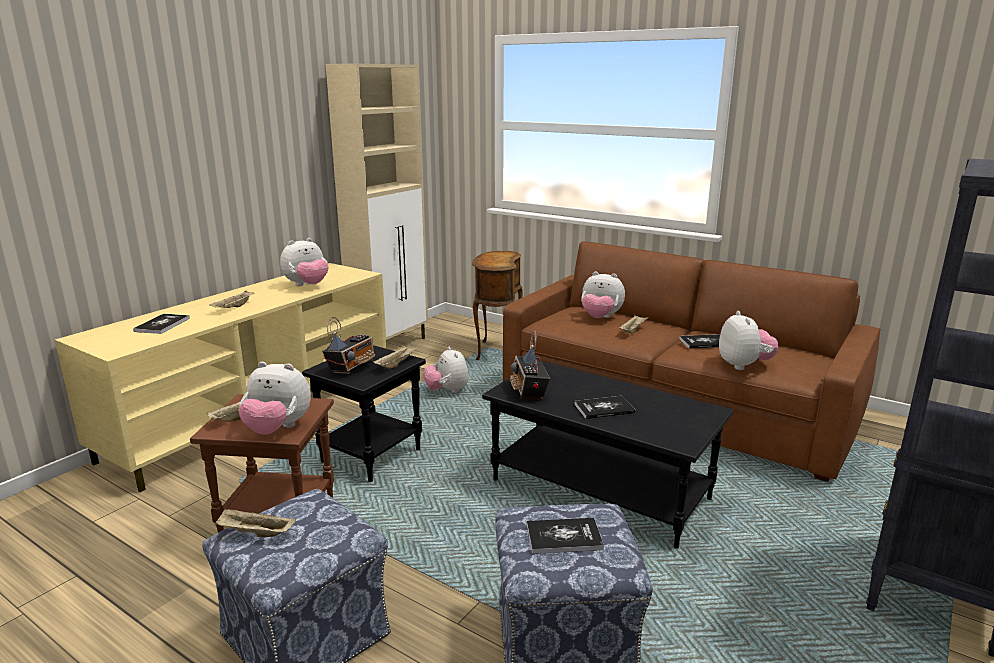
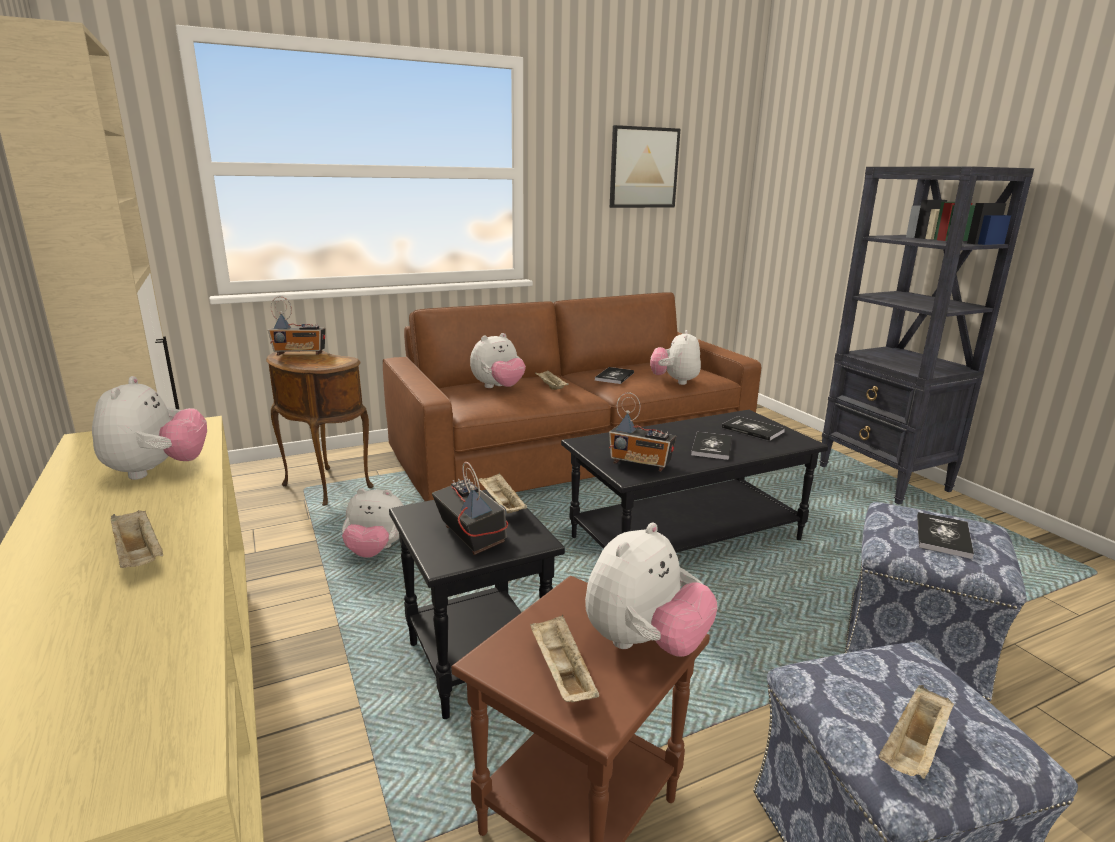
camera: 60 degrees left, 0 degrees up
(162, 325) = (77, 665): book -> book (752, 430)
(498, 255) = (300, 354): none -> radio
(744, 365) = (674, 381): plush toy -> plush toy turned 105 degrees counterclockwise
(880, 133) = (643, 168): none -> picture

